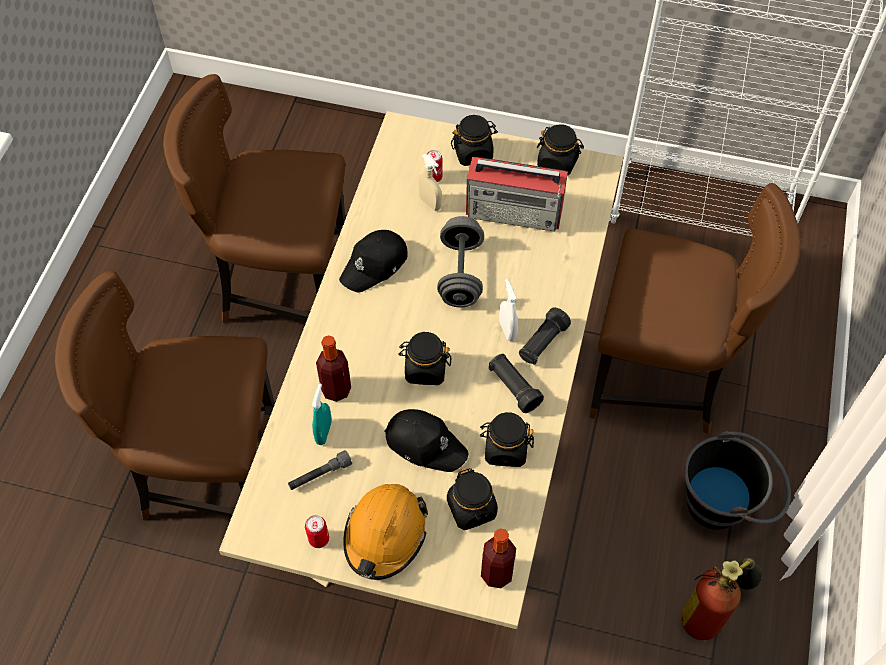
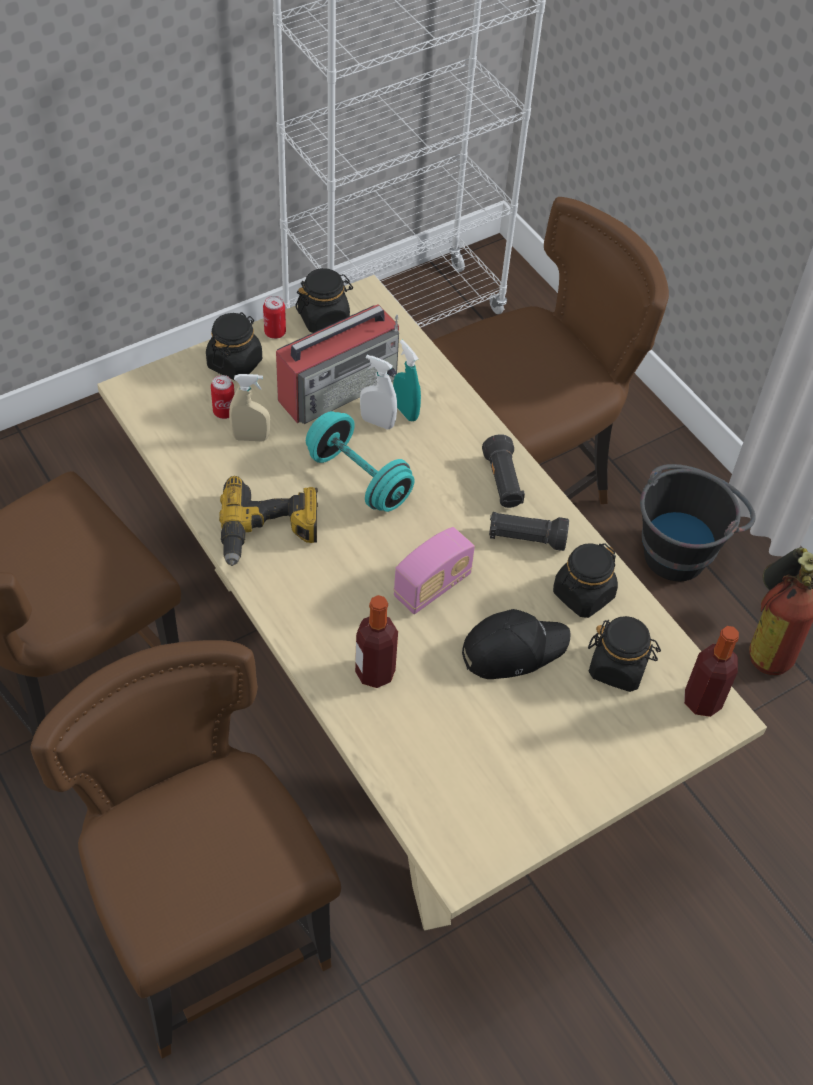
camera: 50 degrees left, 5 degrees down
(208, 473) = (209, 933): brown chair -> brown chair turned 105 degrees clockwise
(319, 539) = (527, 814): can -> can (275, 332)
(320, 475) = (457, 759): grey flashlight -> none
(323, 432) = (413, 720): turquoise spray bottle -> turquoise spray bottle (405, 411)
(375, 265) = (269, 533): black cap -> power drill
(385, 535) = (578, 756): orange hard hat -> none
(425, 369) = (432, 586): black jar -> radio
(460, 274) = (359, 479): grey dumbbell -> turquoise dumbbell
(507, 330) = (460, 495): white spray bottle -> white spray bottle (377, 422)

